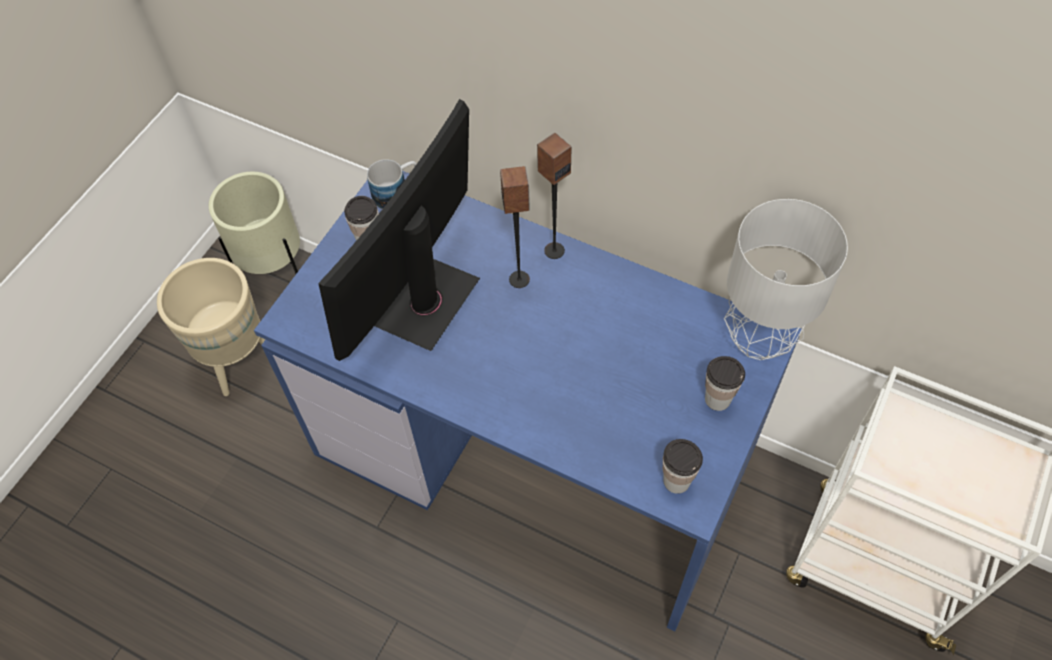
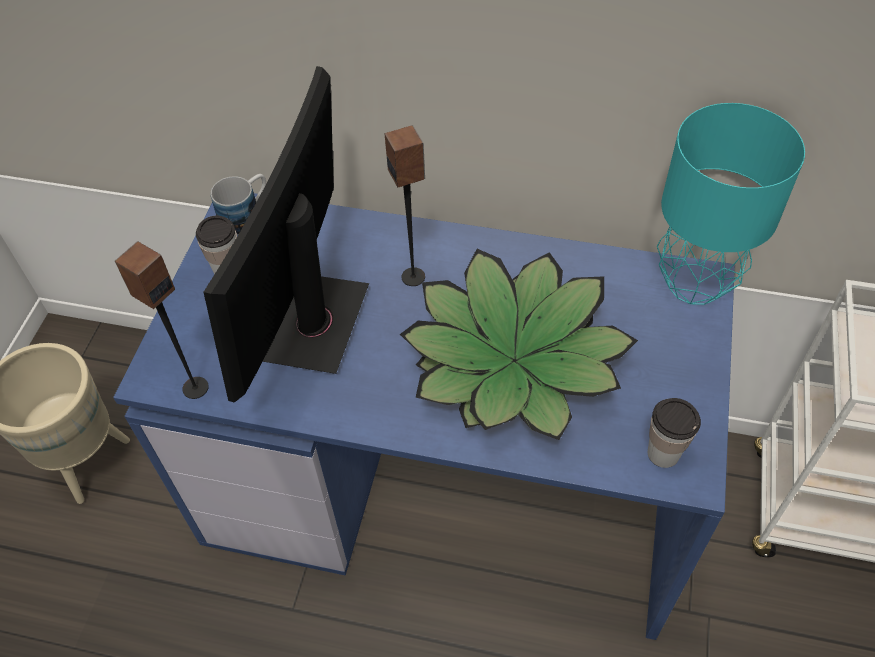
camera: 15 degrees left, 5 degrees down
(275, 270) = (108, 355): beige planter -> none
(554, 250) = (442, 239): speaker -> speaker (195, 387)
(580, 373) = (515, 361): none -> potted plant
(717, 399) = (675, 355): cup -> none
(757, 340) = (693, 285): grey table lamp -> turquoise table lamp

